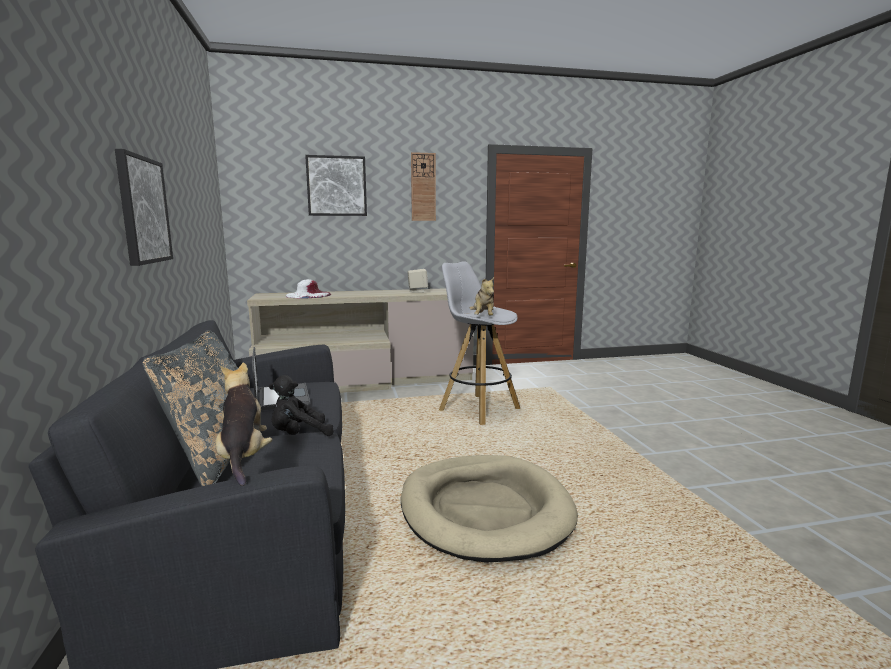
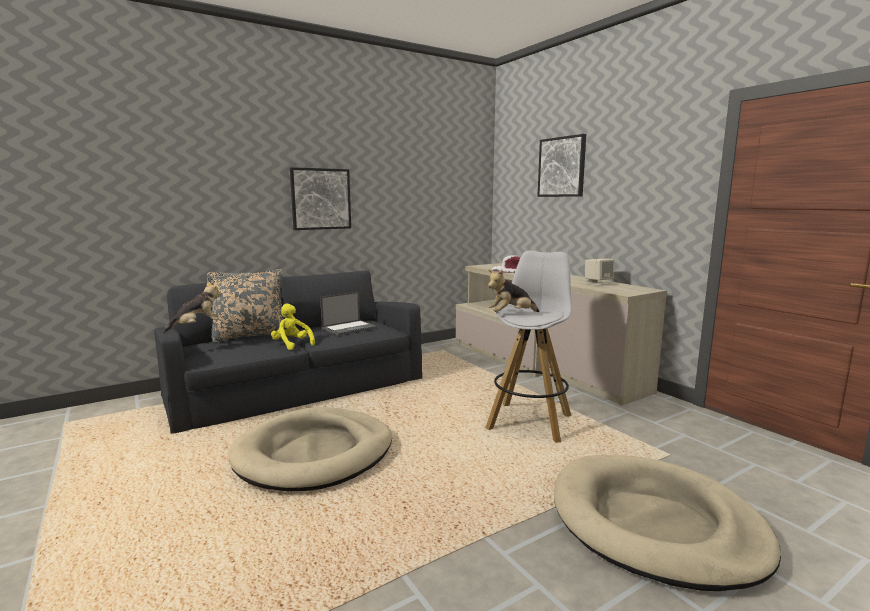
camera: 70 degrees right, 0 degrees up
(299, 435) = (292, 345): black plush toy -> yellow plush toy
(423, 187) = (639, 161): wall clock -> none
(624, 410) = (655, 524): none -> beige dog bed

